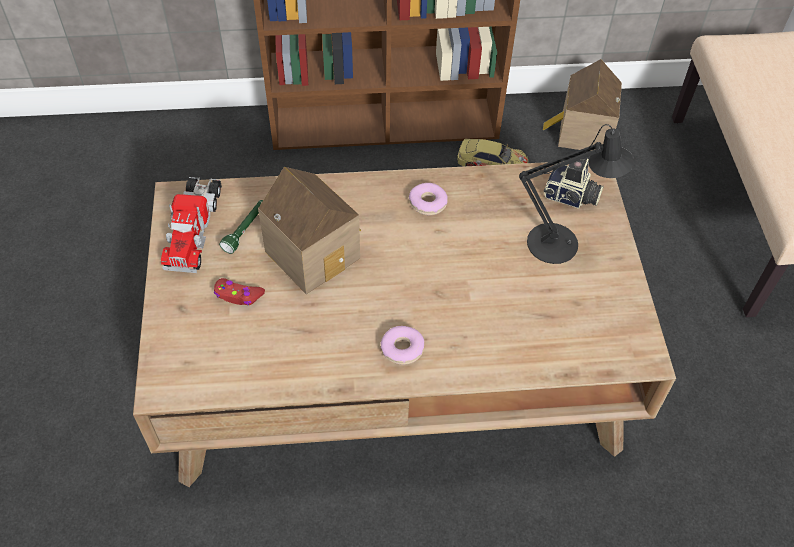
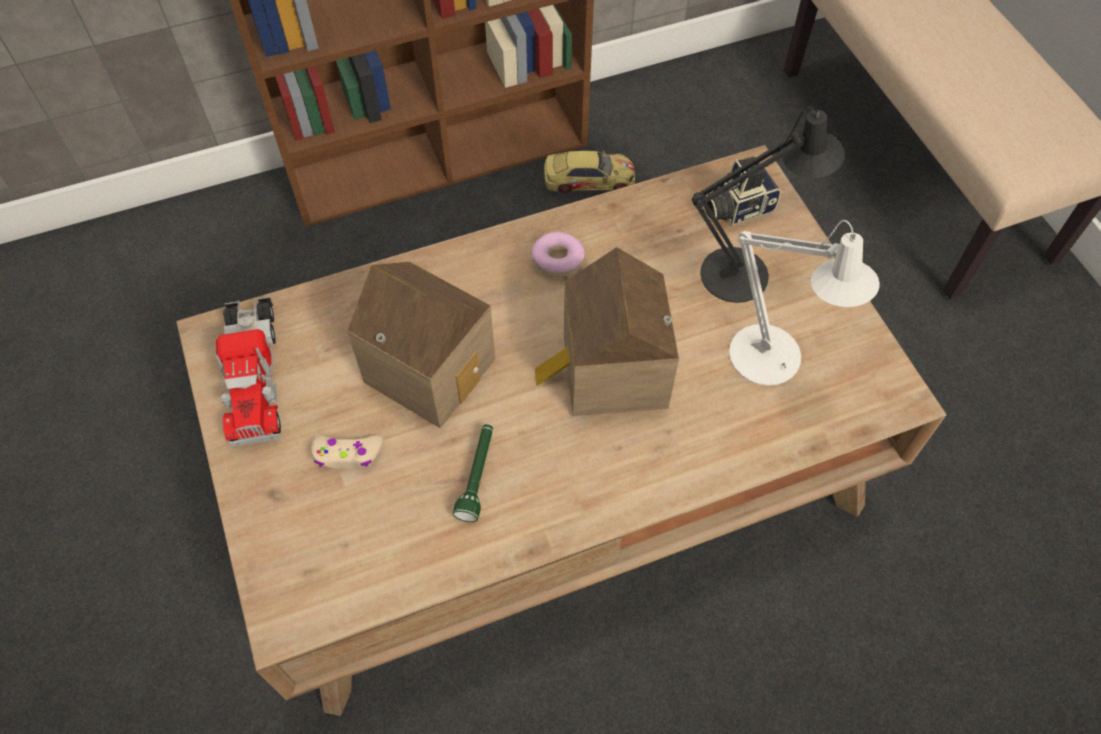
camera: 15 degrees left, 5 degrees up
(238, 295) = (348, 455): red game controller -> beige game controller
(246, 229) = (326, 358): green flashlight -> green flashlight (477, 476)
(402, 349) = (594, 470): donut -> none
(559, 309) = (773, 362): none -> white table lamp
(571, 197) = (736, 207): camera -> camera turned 150 degrees clockwise
(581, 133) = (683, 114): toy house -> toy house (608, 373)

